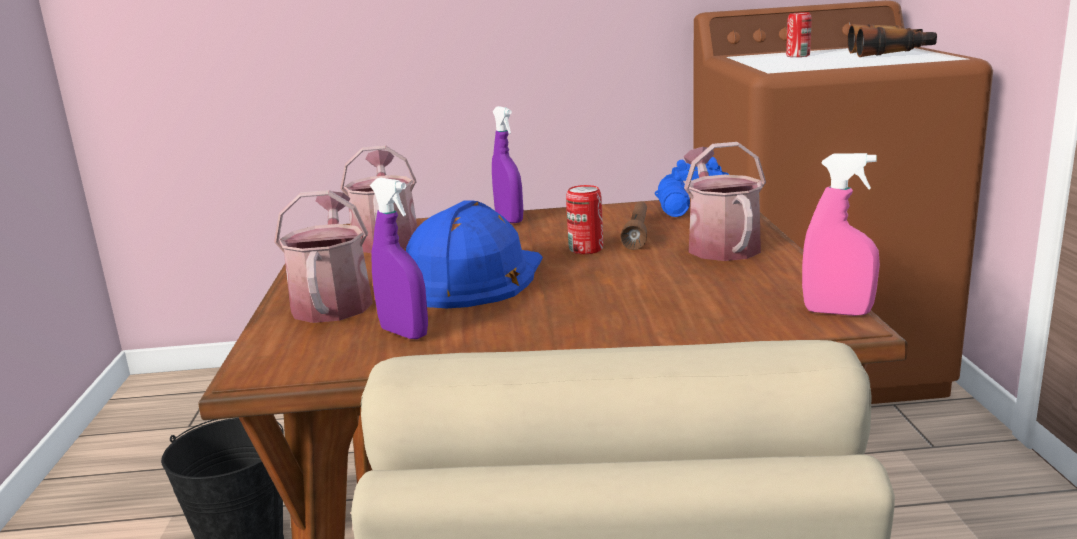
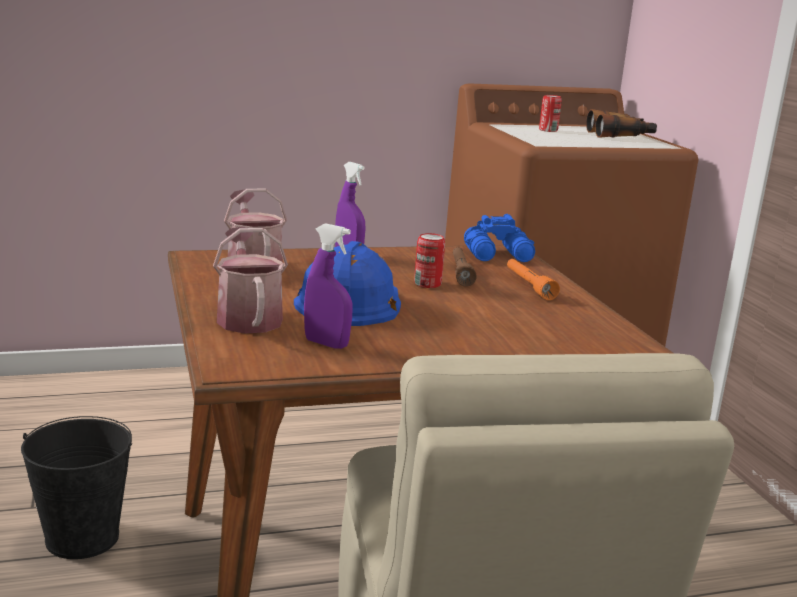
camera: 15 degrees left, 0 degrees up
(720, 245) = (529, 286): watering can -> orange flashlight
(837, 312) = (634, 339): pink spray bottle -> none

